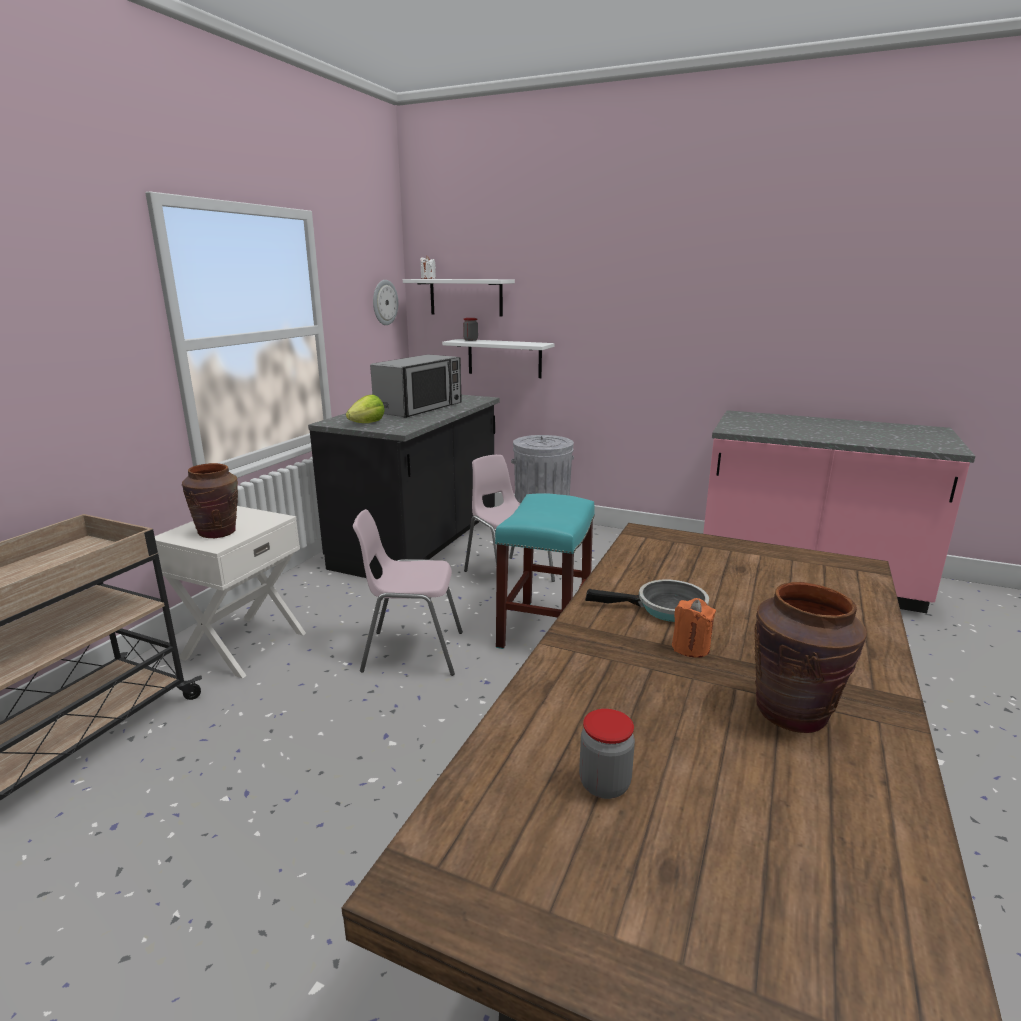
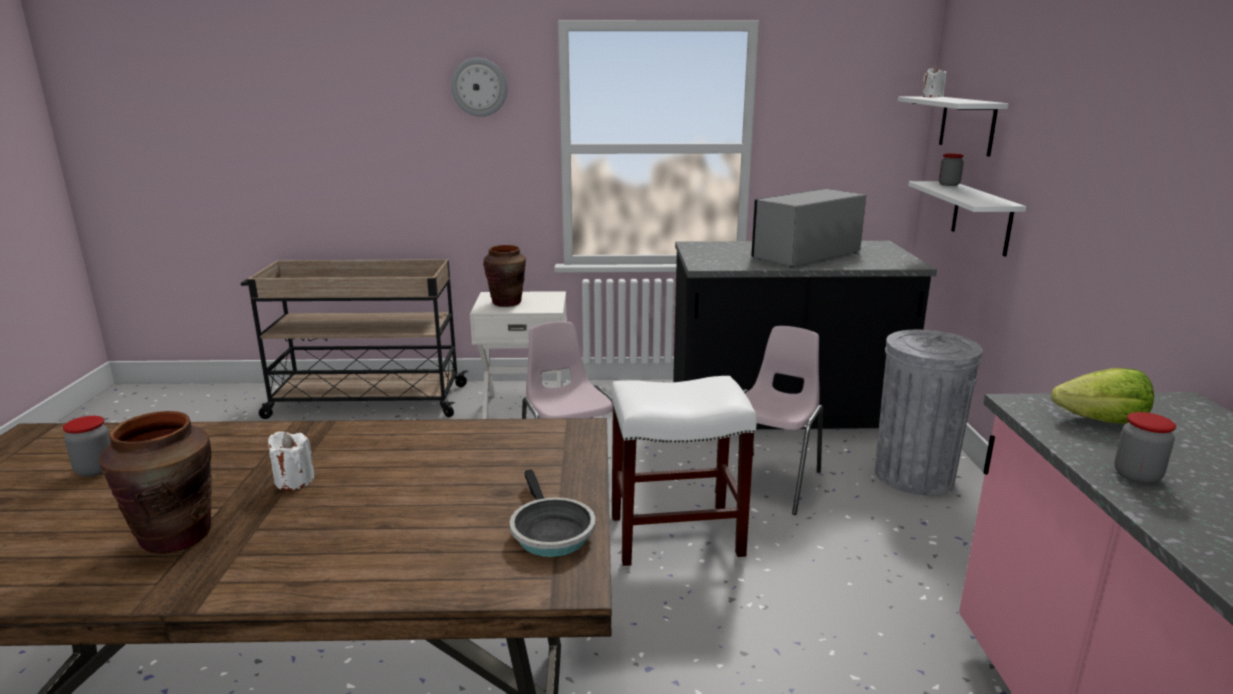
camera: 65 degrees right, 0 degrees up
(367, 423) = (709, 253): lettuce -> lettuce (1101, 421)
(384, 302) = (876, 124): wall clock -> wall clock (479, 87)
(420, 408) = (805, 255): microwave -> microwave turned 135 degrees clockwise
(545, 629) = (674, 536): turquoise stool -> white stool
(665, 608) = (375, 461): frying pan -> frying pan (549, 532)
(690, 647) = (294, 481): orange candle -> white candle
(813, 435) = (1137, 476): none -> jar

